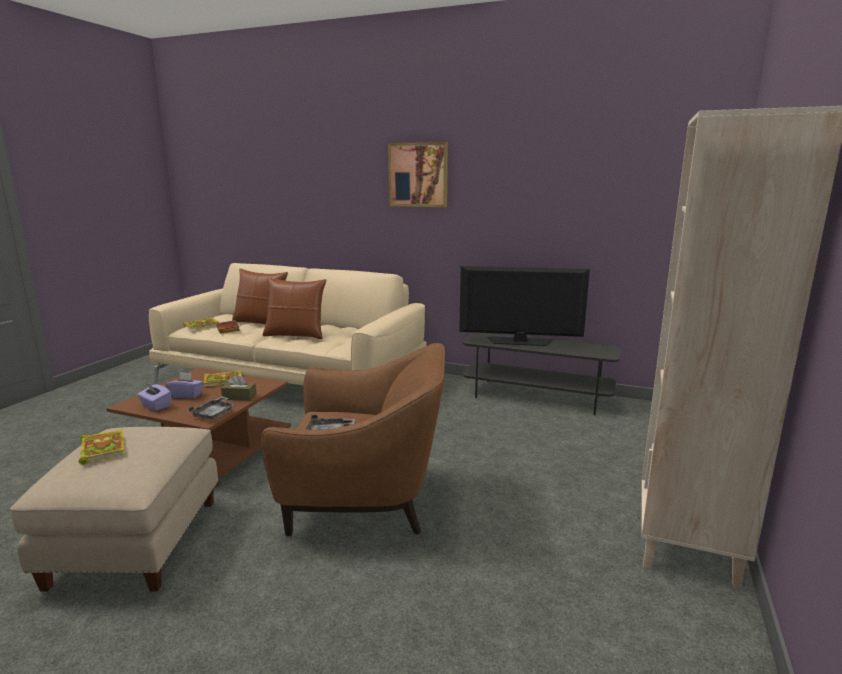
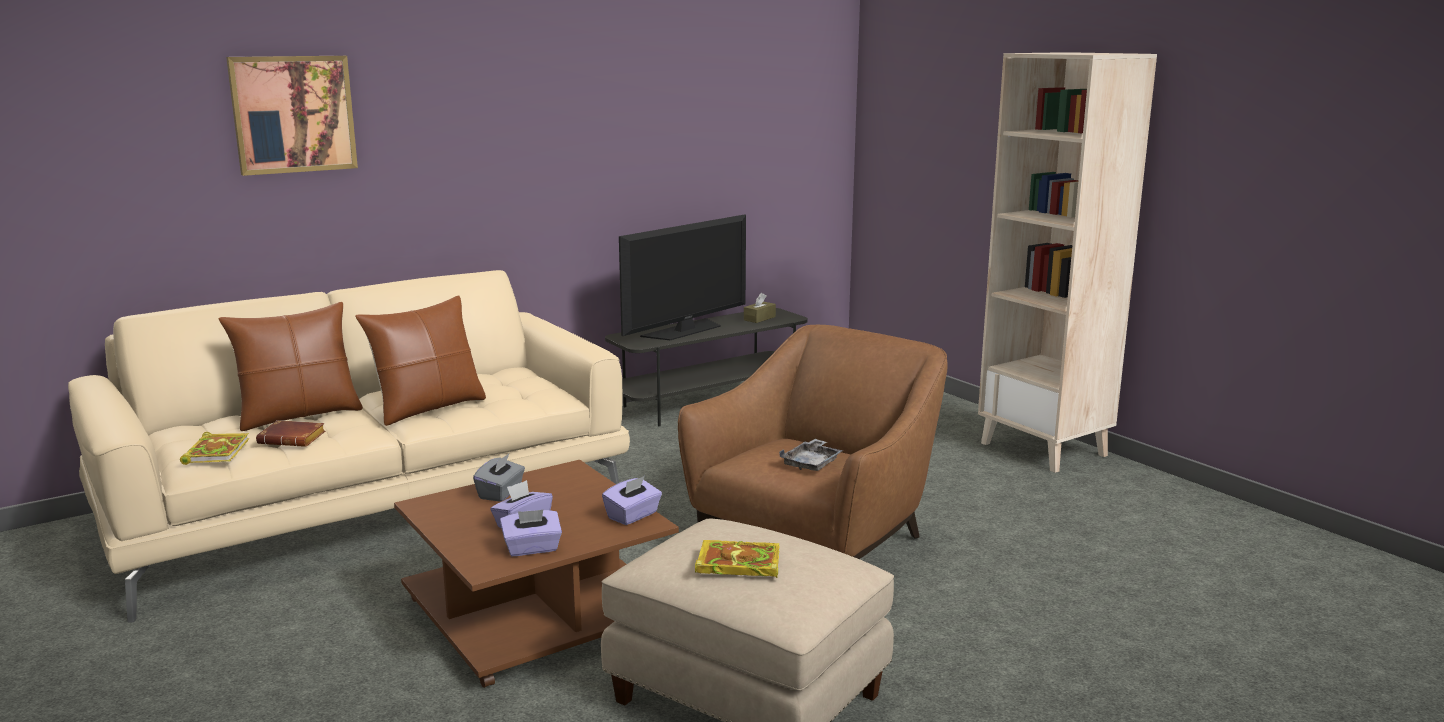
camera: 55 degrees left, 0 degrees up
(215, 414) = (633, 516): grey tray -> purple tissue box
(224, 380) = (501, 493): book -> grey tissue box
(239, 397) = (592, 494): brown tissue box -> brown tissue box (759, 318)
(418, 175) = (492, 101): picture -> picture (293, 114)

